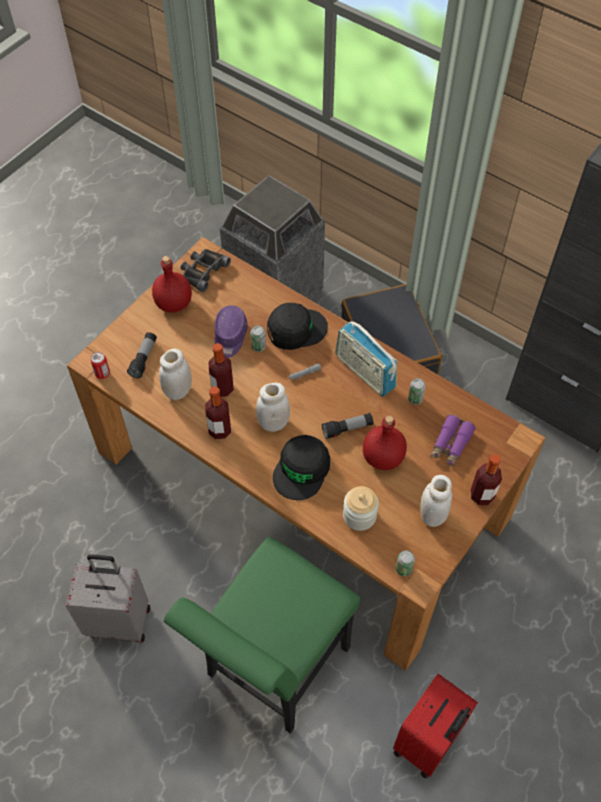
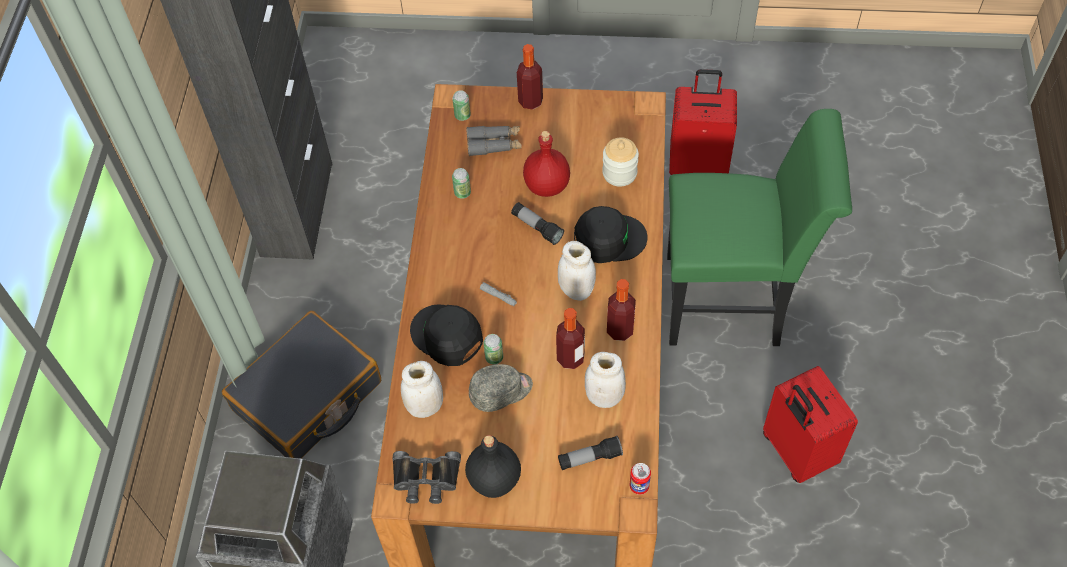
camera: 120 degrees left, 0 degrees up
(119, 620) = (796, 452): grey suitcase -> red suitcase
(174, 303) = (493, 480): red bottle -> black bottle
(230, 337) = (501, 391): purple cap -> grey cap
(364, 372) = (459, 247): radio -> none
(403, 569) = (643, 120): can -> can (462, 115)
(432, 515) = (576, 125): white jar -> white jar (425, 407)
(450, 444) = (494, 144): purple binoculars -> grey binoculars

